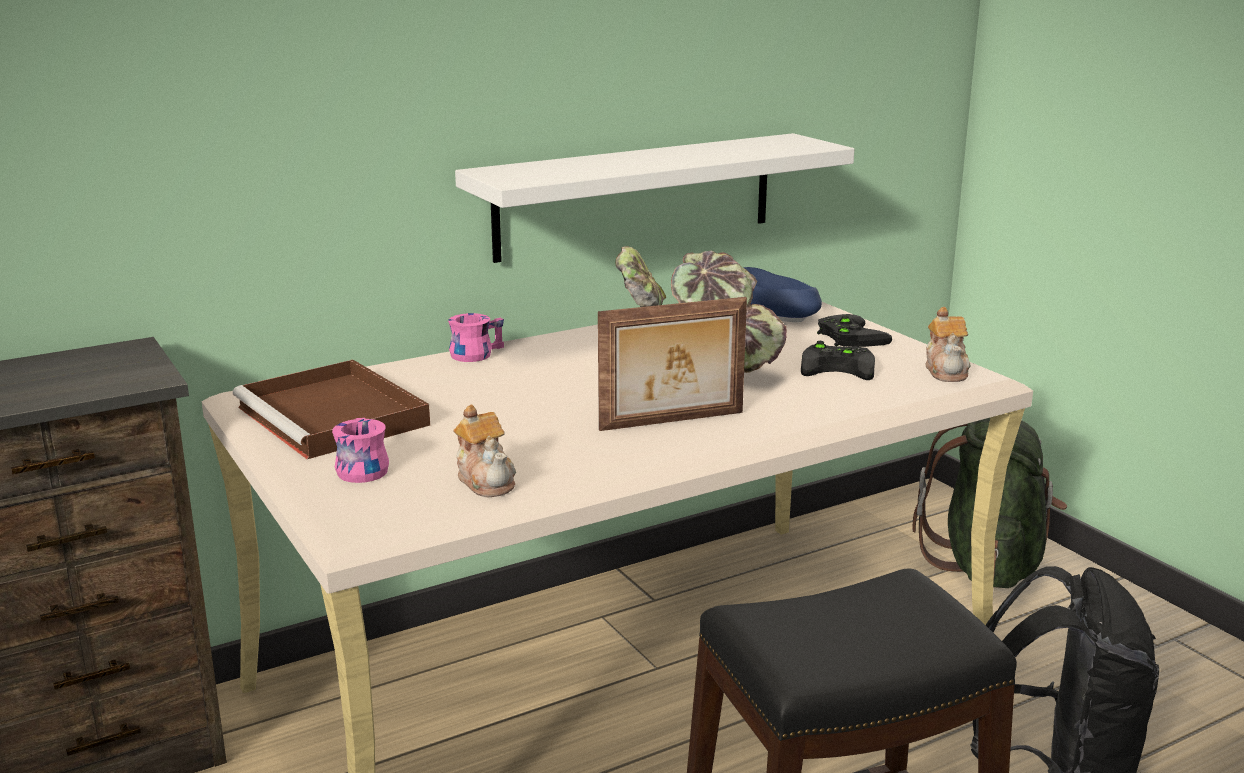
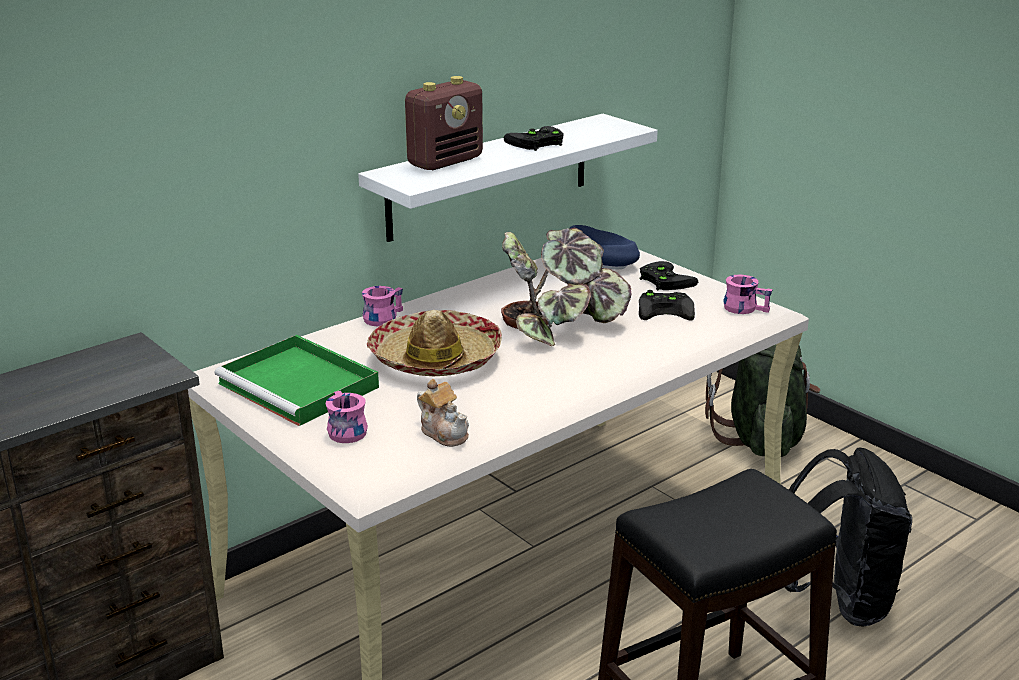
camera: 10 degrees left, 5 degrees up
(335, 417) = (301, 386): brown tray -> green tray
(518, 399) = (435, 358): none -> hat
(568, 164) = (445, 161): none -> radio
(672, 422) = (560, 369): picture frame -> none
(691, 153) = (535, 143): none -> black game controller
(947, 371) = (745, 307): teapot -> pink mug

